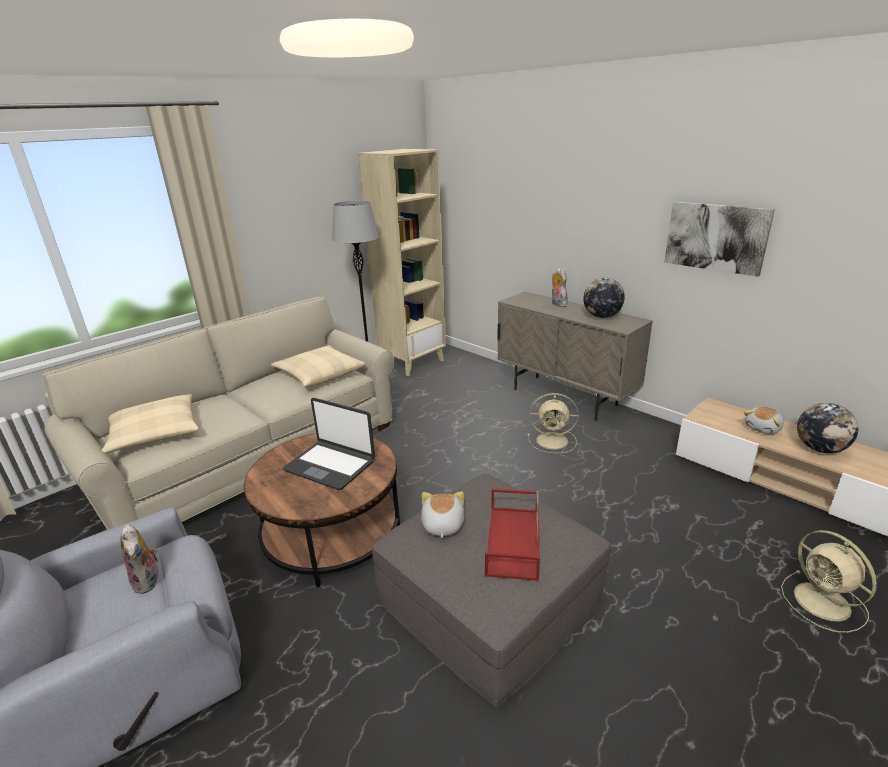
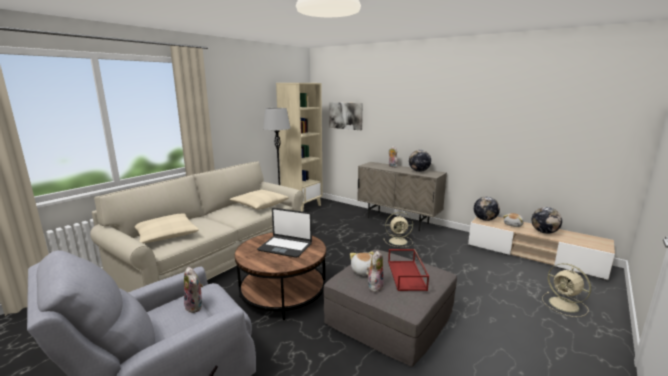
camera: 10 degrees left, 10 degrees down
(450, 560) = (374, 286): none -> plush toy
(711, 413) = (485, 219): none -> globe
(716, 237) = (478, 126): picture -> picture (346, 115)

